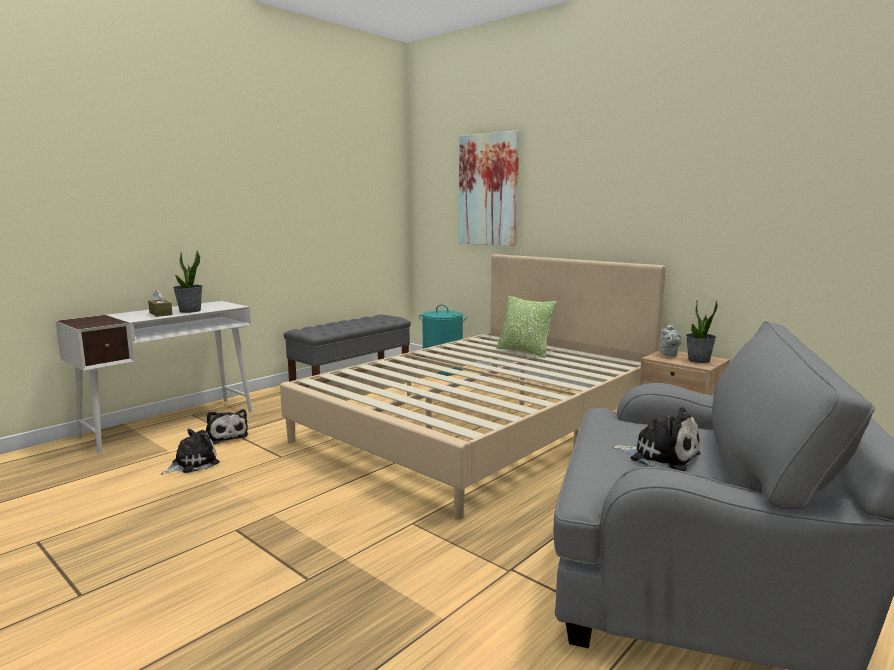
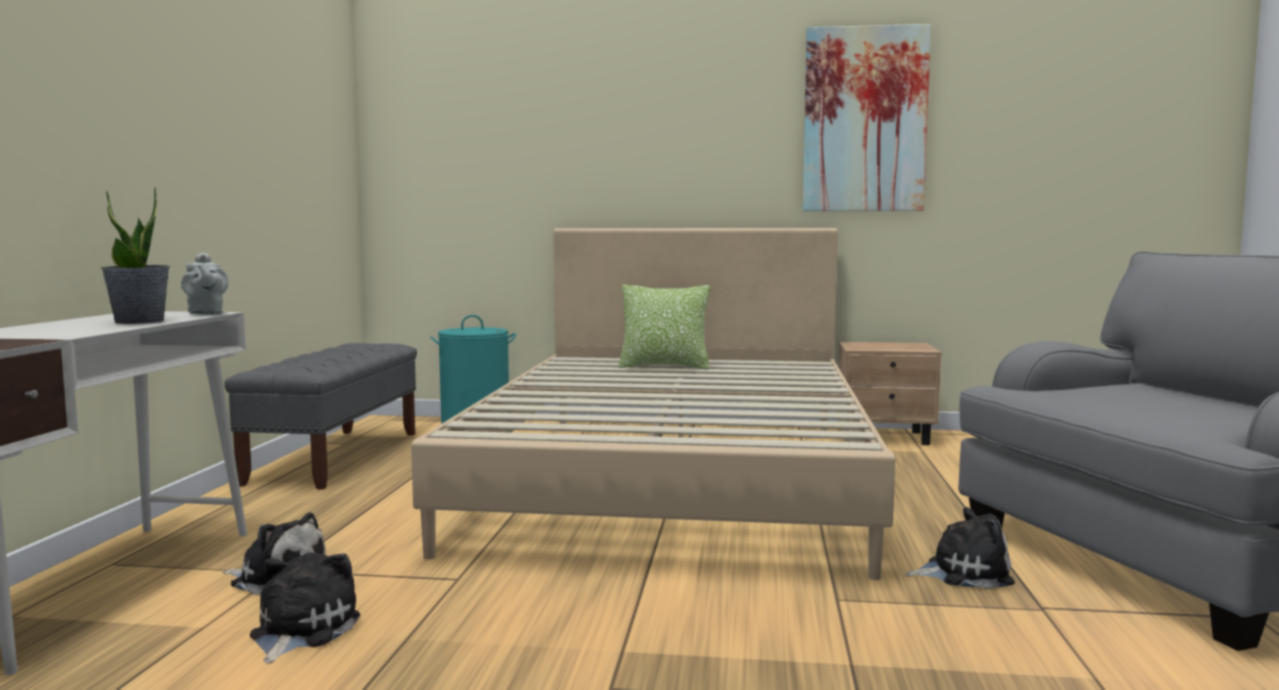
camera: 35 degrees left, 5 degrees down
(160, 313) = (85, 327): brown tissue box -> none
(488, 190) = (533, 128): picture -> picture (865, 120)
(660, 456) = (1172, 406): plush toy -> plush toy (963, 573)
(668, 354) = (862, 345): grey teapot -> grey teapot (206, 314)
(698, 360) = (906, 346): potted plant -> none

